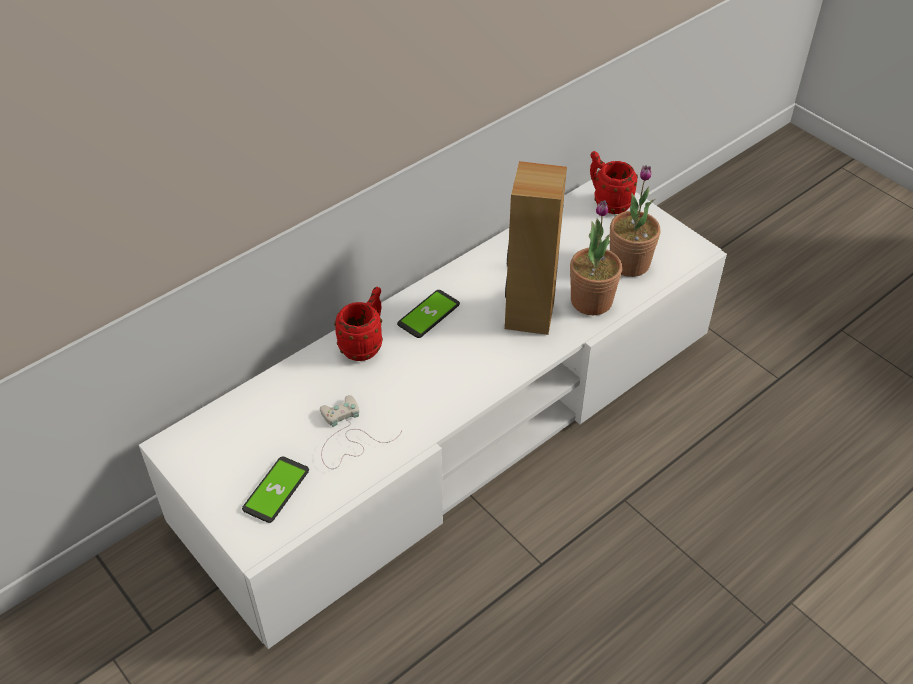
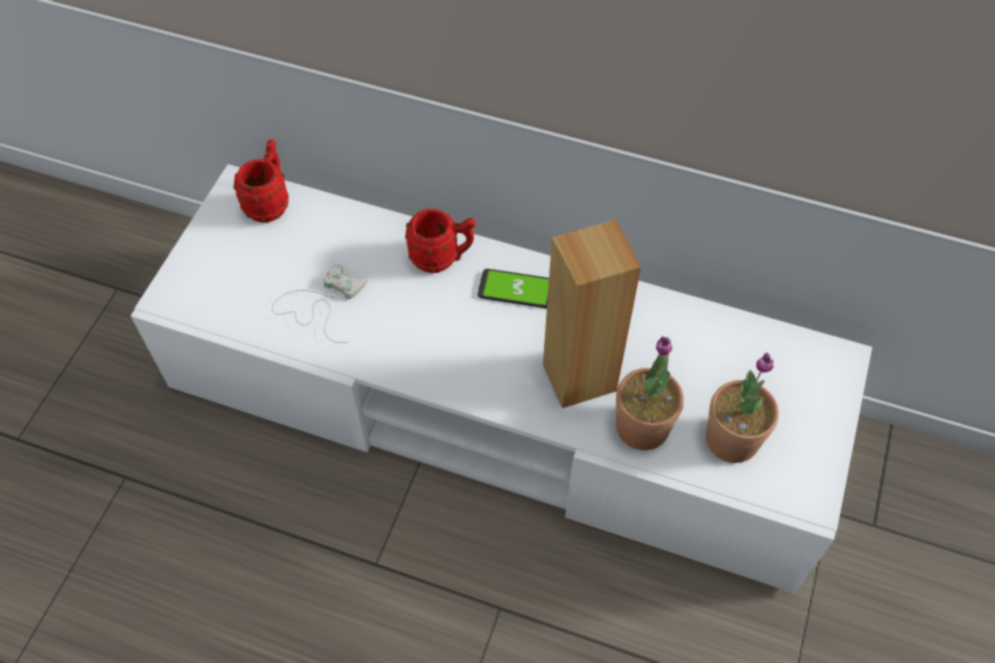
camera: 60 degrees right, 10 degrees up
(276, 490) = (230, 283): phone -> none
(607, 201) = (819, 372): red mug -> red mug (270, 202)

